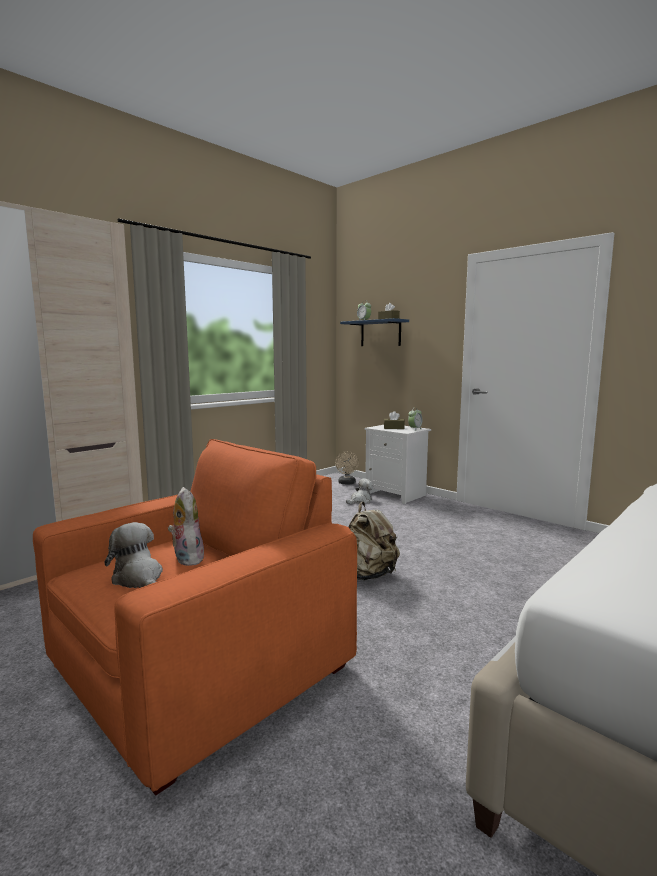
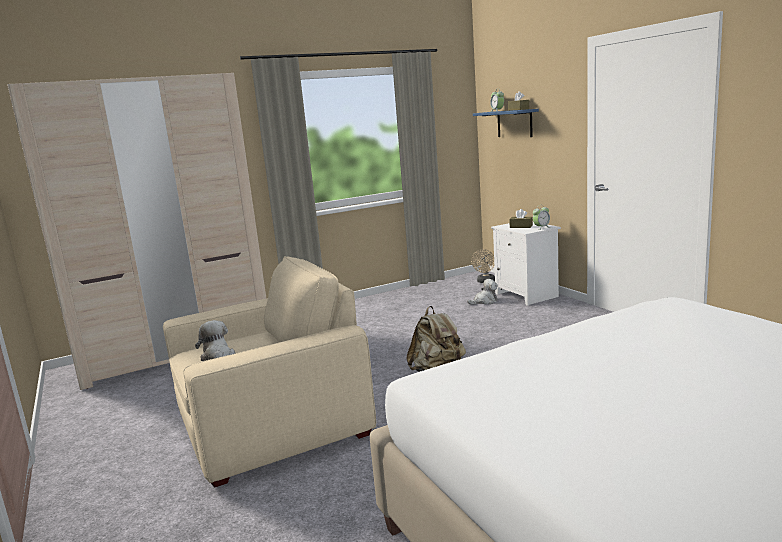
camera: 20 degrees right, 5 degrees up
(186, 558) = (255, 346): plush toy -> none
(199, 666) = (271, 424): orange armchair -> beige armchair

